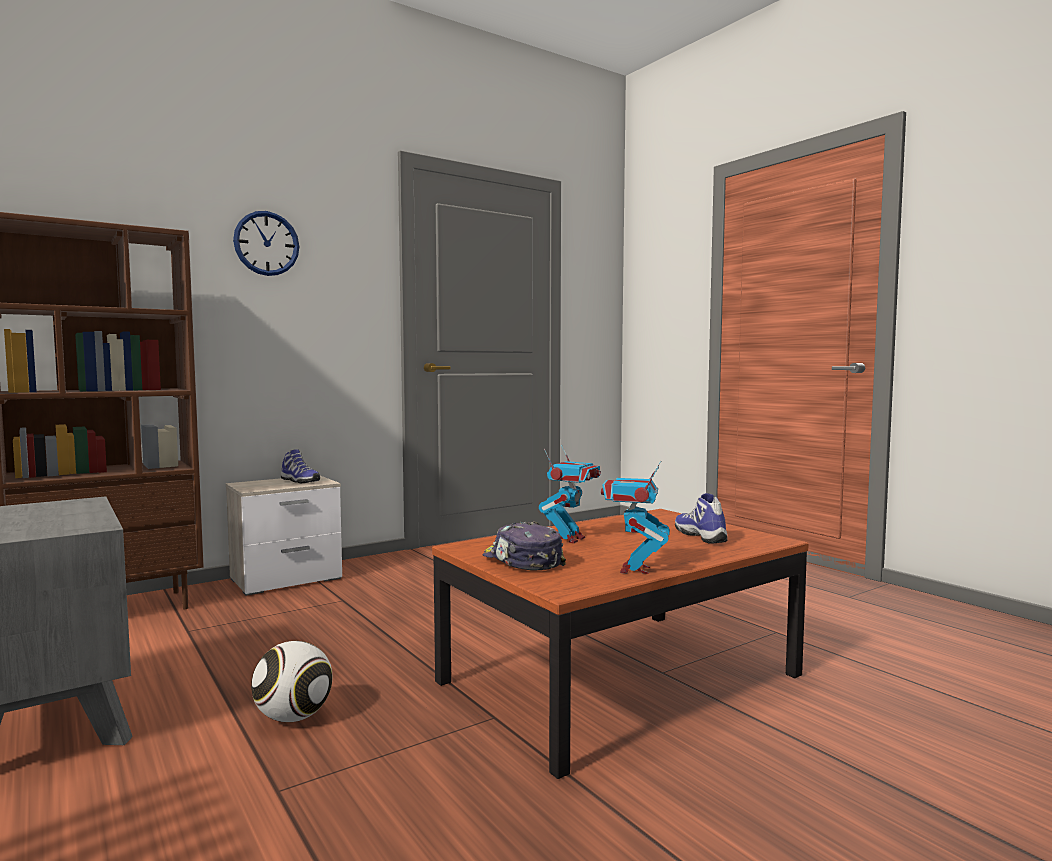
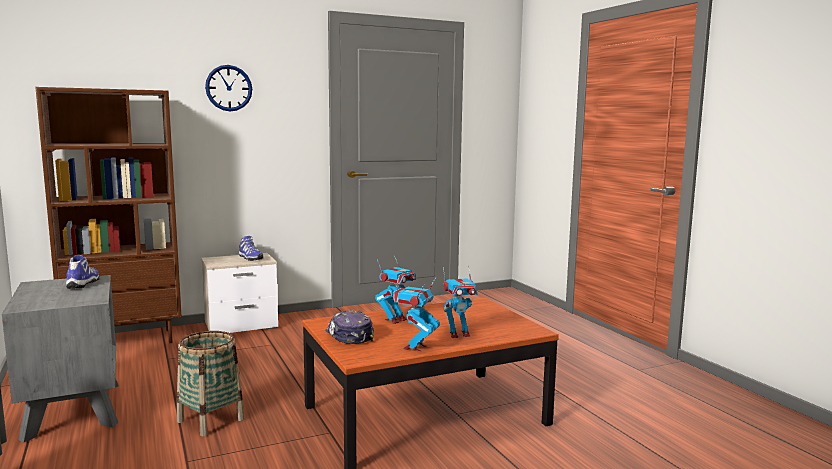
camera: 10 degrees right, 5 degrees up
(293, 717) = (210, 420): football -> basket
(677, 550) = (458, 334): none -> toy robot
(701, 536) = (487, 324): shoe -> shoe (84, 283)

